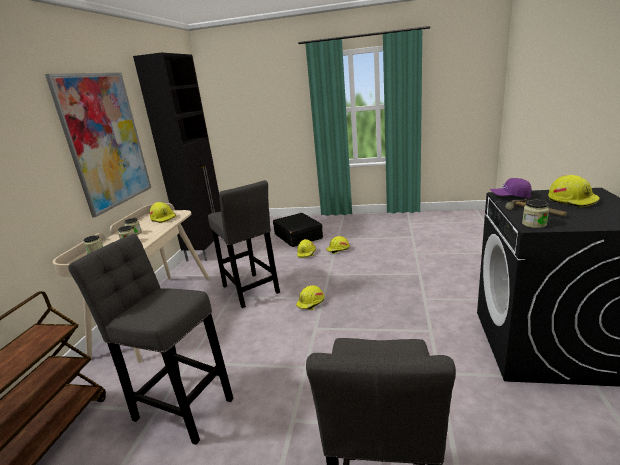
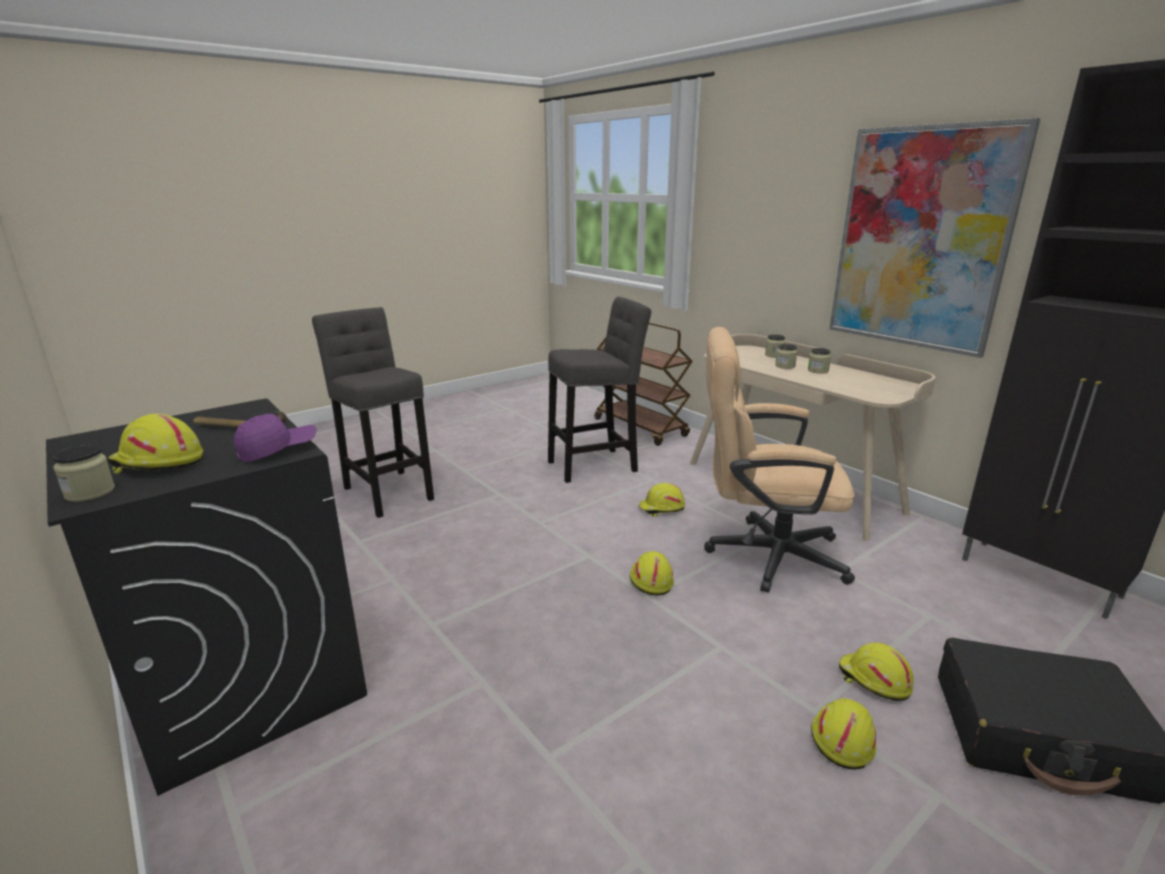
camera: 130 degrees right, 0 degrees up
(164, 218) = (868, 387): yellow hard hat -> yellow hard hat (661, 509)
(251, 291) = (762, 554): grey stool -> beige office chair
(534, 224) = (248, 409): jar -> jar (90, 492)

